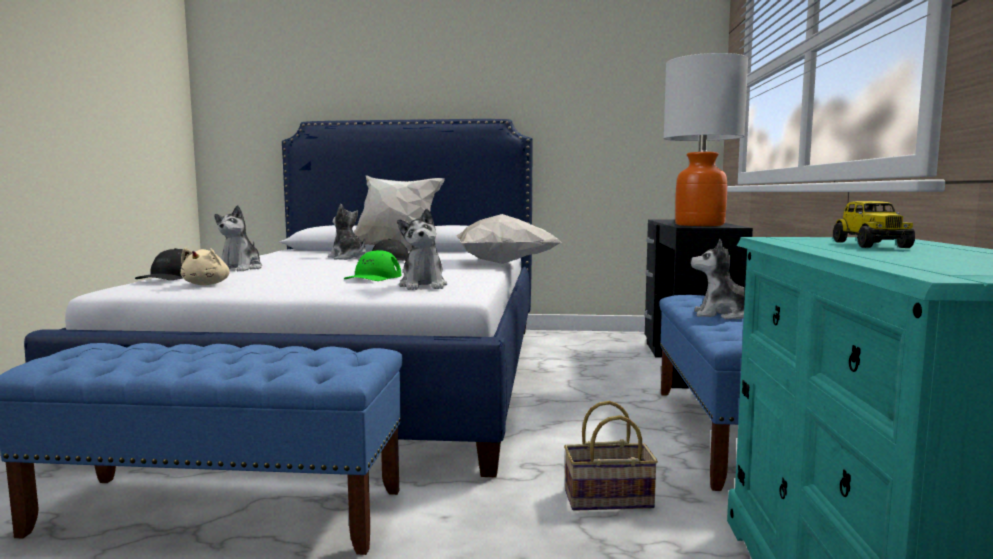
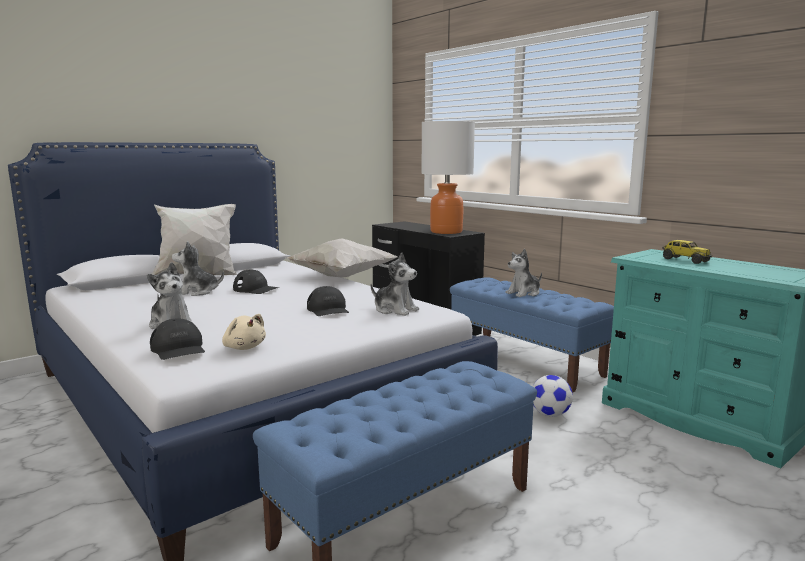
camera: 45 degrees left, 5 degrees up
(373, 277) = (328, 310): green cap -> black cap
(606, 500) = (550, 414): basket -> football

